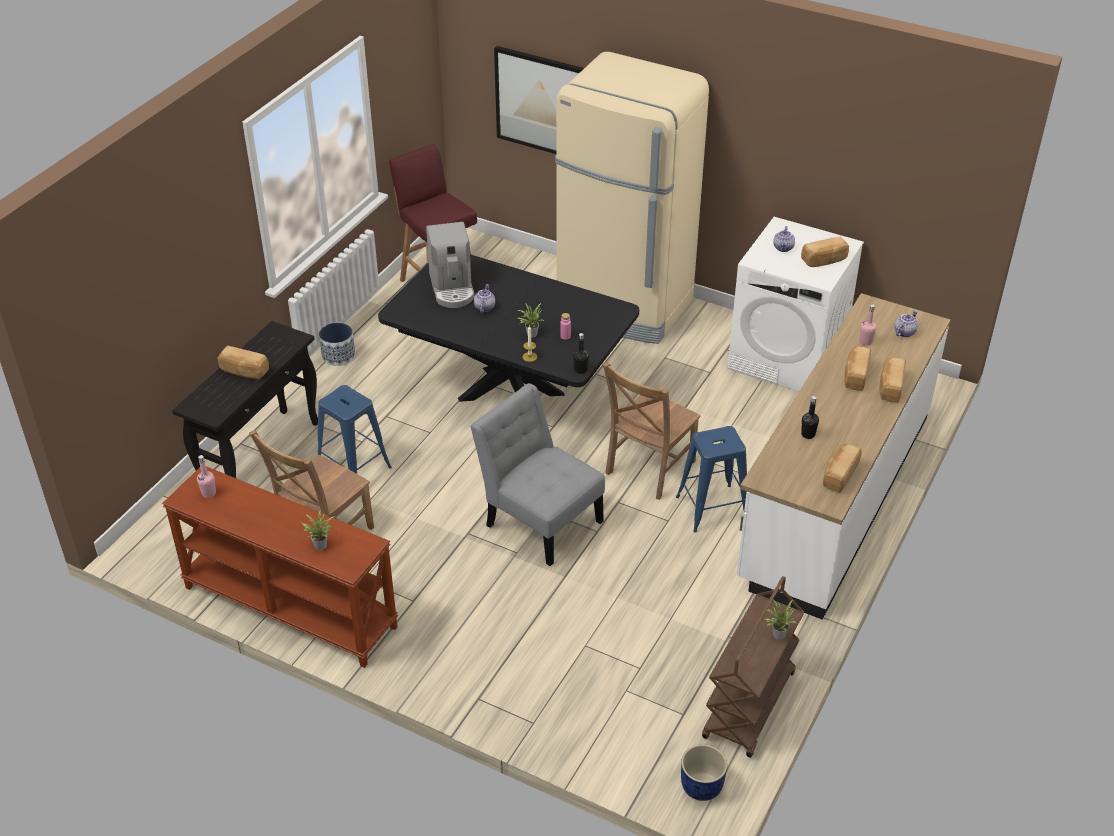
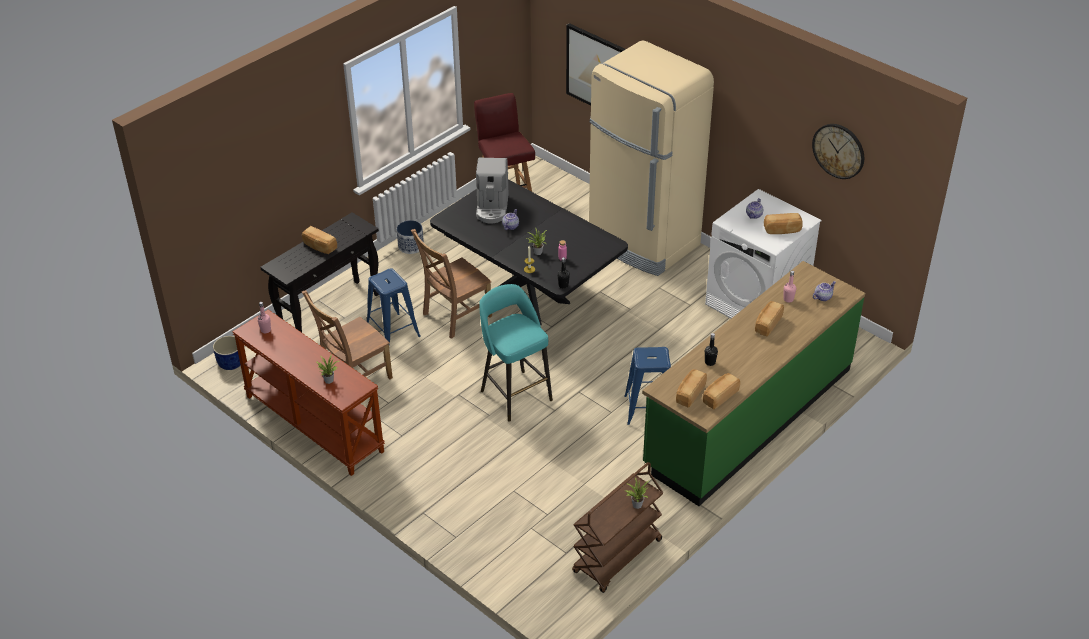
camera: 15 degrees right, 0 degrees up
(540, 520) = (515, 394): grey chair -> turquoise stool
(648, 469) = (611, 371): brown chair -> brown chair (454, 316)
(701, 787) = (559, 605): blue planter -> blue planter (230, 363)
(834, 496) = (748, 417): white counter -> green counter
(887, 151) = (838, 150): none -> wall clock
(890, 387) = (790, 338): bread -> bread (689, 394)

